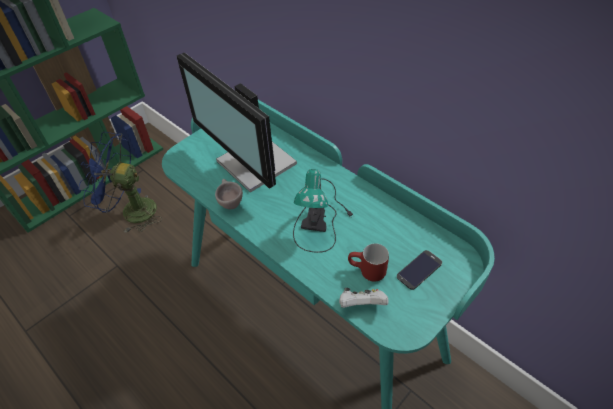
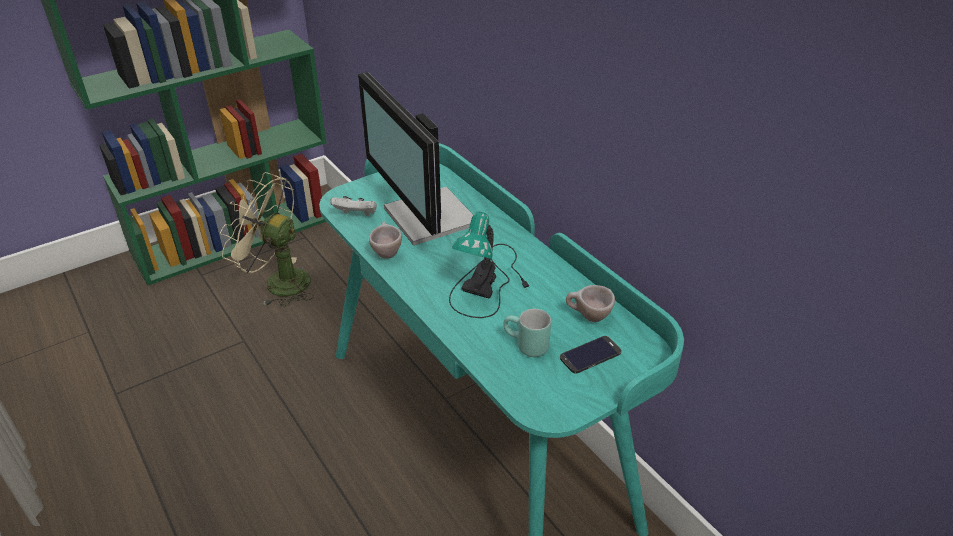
camera: 10 degrees right, 10 degrees down
(131, 211) = (278, 282): blue fan -> beige fan
(361, 305) = (507, 378): white game controller -> white game controller (356, 215)
(367, 272) = (525, 347): red mug -> turquoise mug
(406, 235) = (588, 317): none -> beige cup

